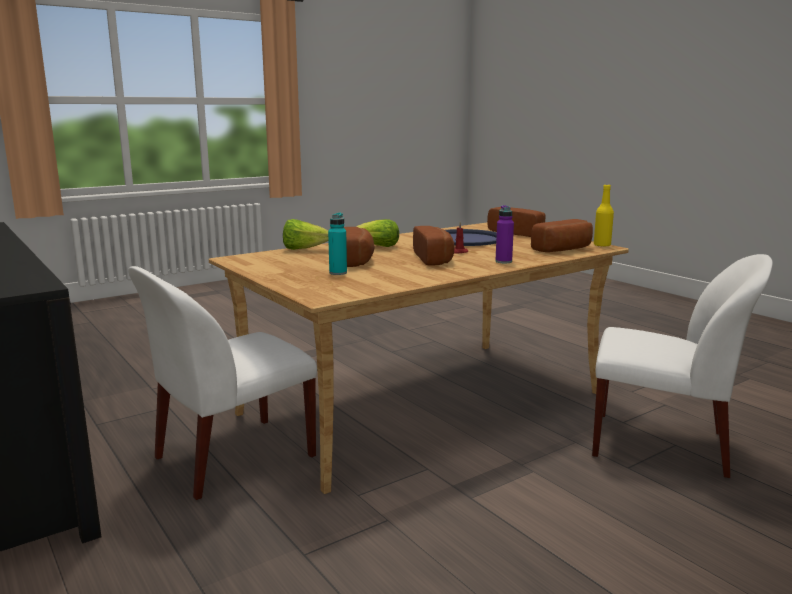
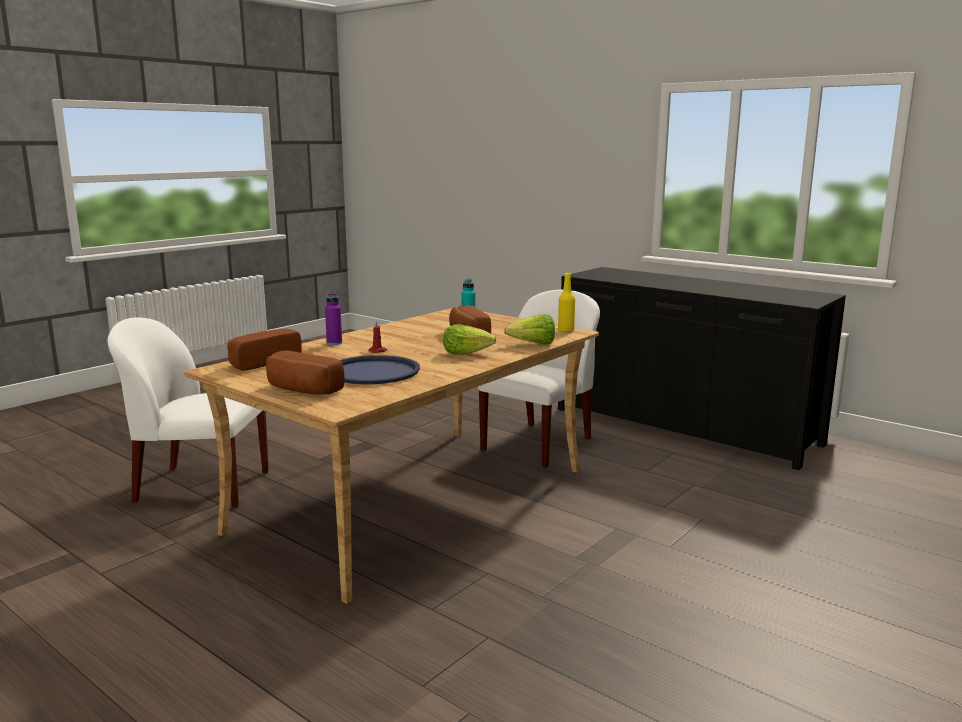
camera: 165 degrees right, 0 degrees up
(435, 259) = (398, 342): bread -> none
(602, 245) = (211, 372): yellow bottle -> yellow bottle (566, 330)

